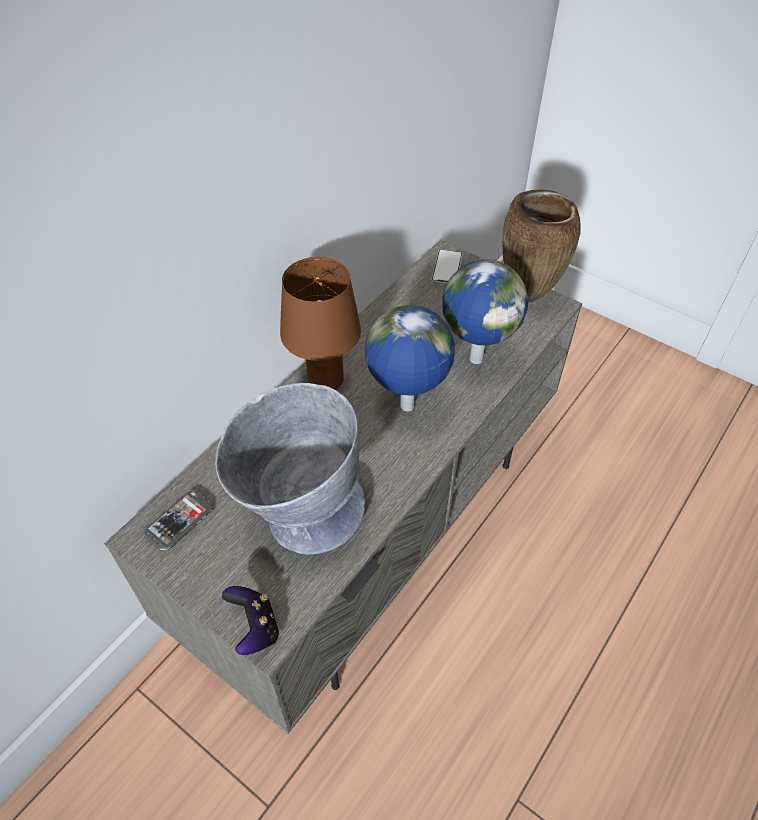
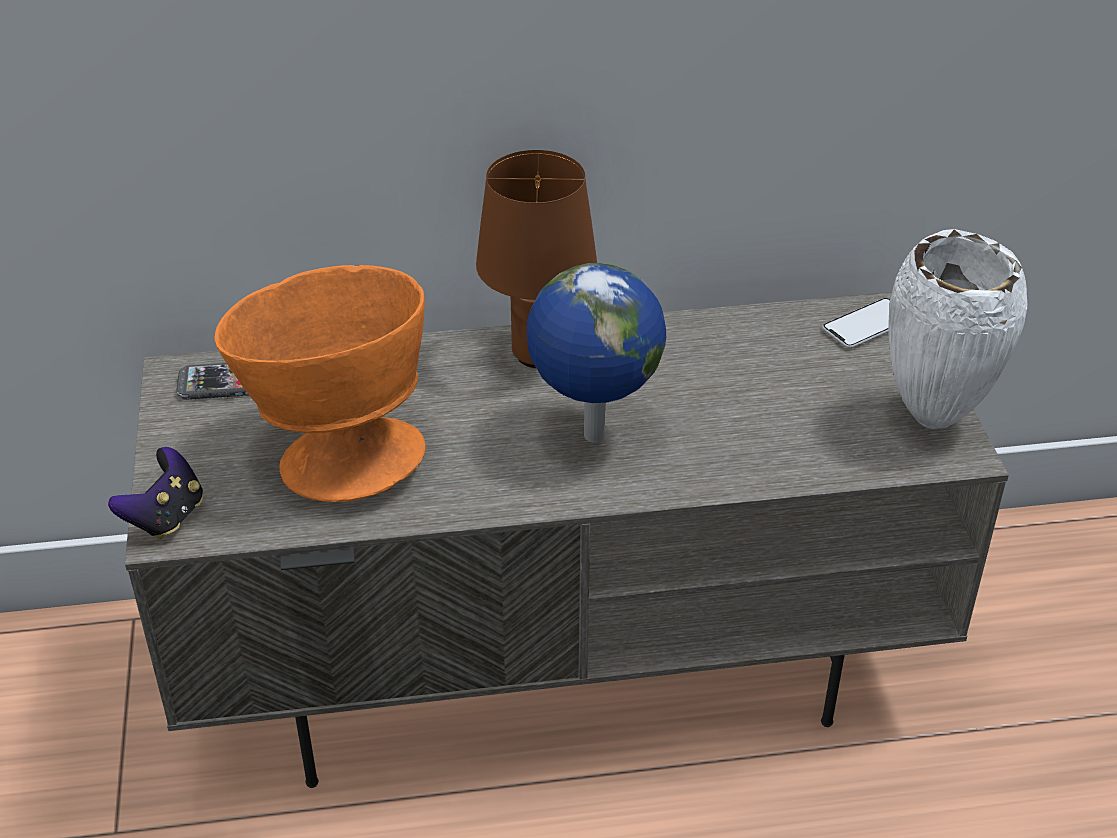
camera: 45 degrees right, 10 degrees down
(298, 512) = (338, 453): grey bowl -> orange bowl
(475, 358) = (753, 441): globe -> none
(528, 296) = (936, 420): brown vase -> white vase

